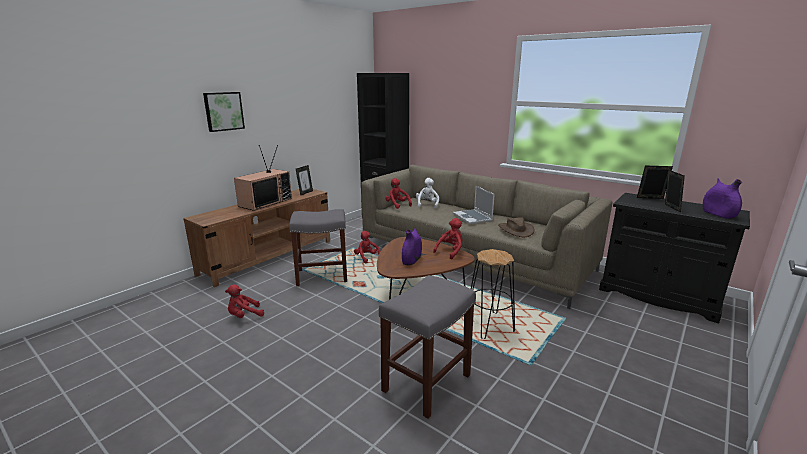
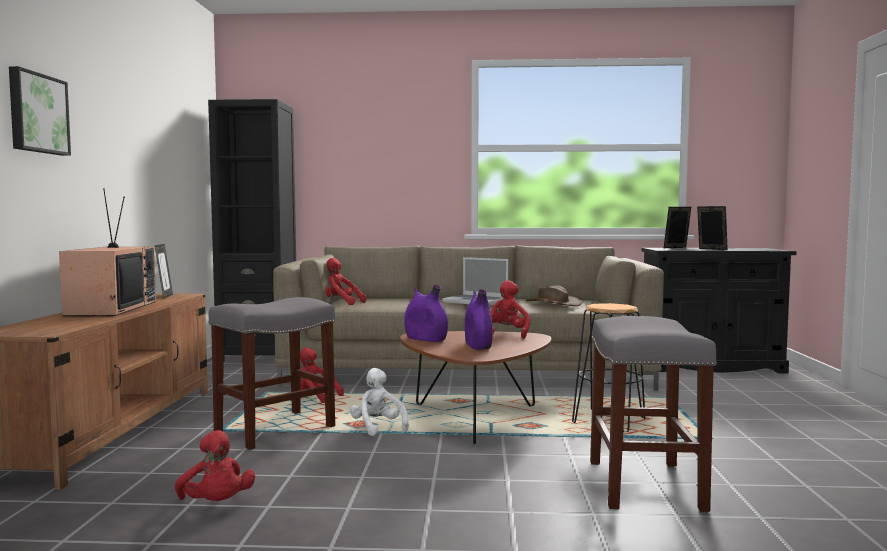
camera: 35 degrees left, 15 degrees down
(244, 316) = (216, 505): red plush toy -> red plush toy turned 60 degrees counterclockwise
(427, 205) = (385, 299): white plush toy -> white plush toy (378, 428)
(718, 214) = (756, 249): purple vase -> purple vase (425, 339)

